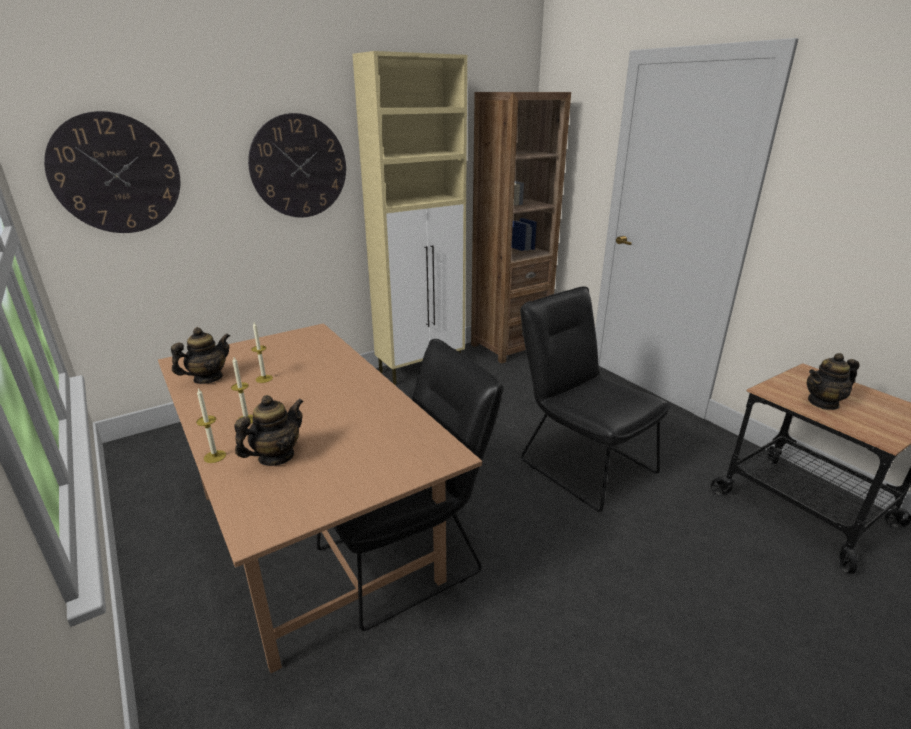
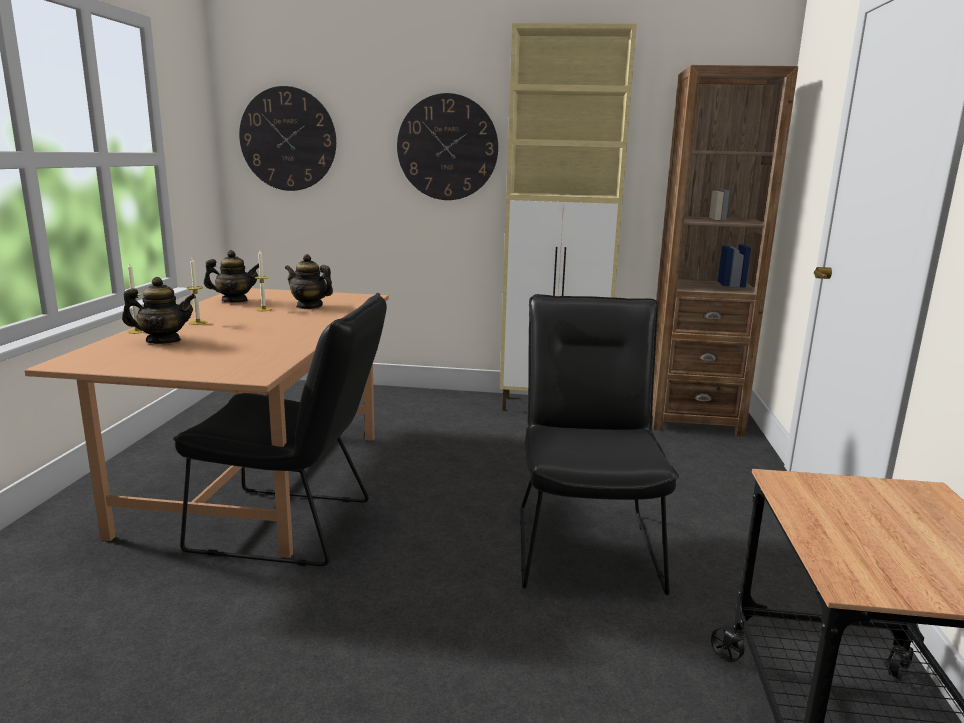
camera: 40 degrees right, 10 degrees down
(823, 403) = (849, 520): teapot -> teapot (309, 306)

